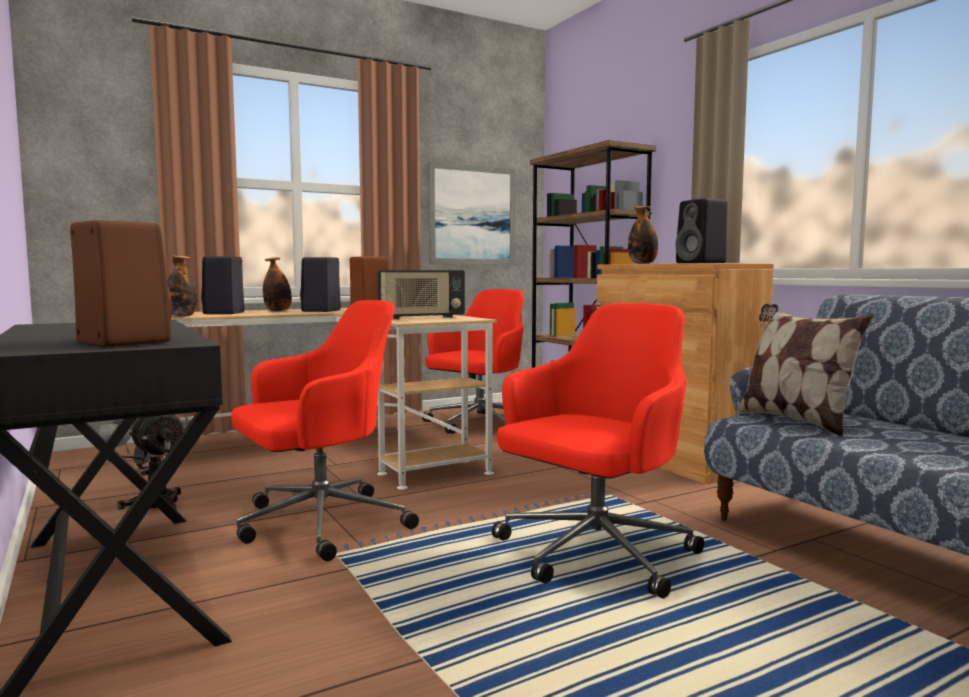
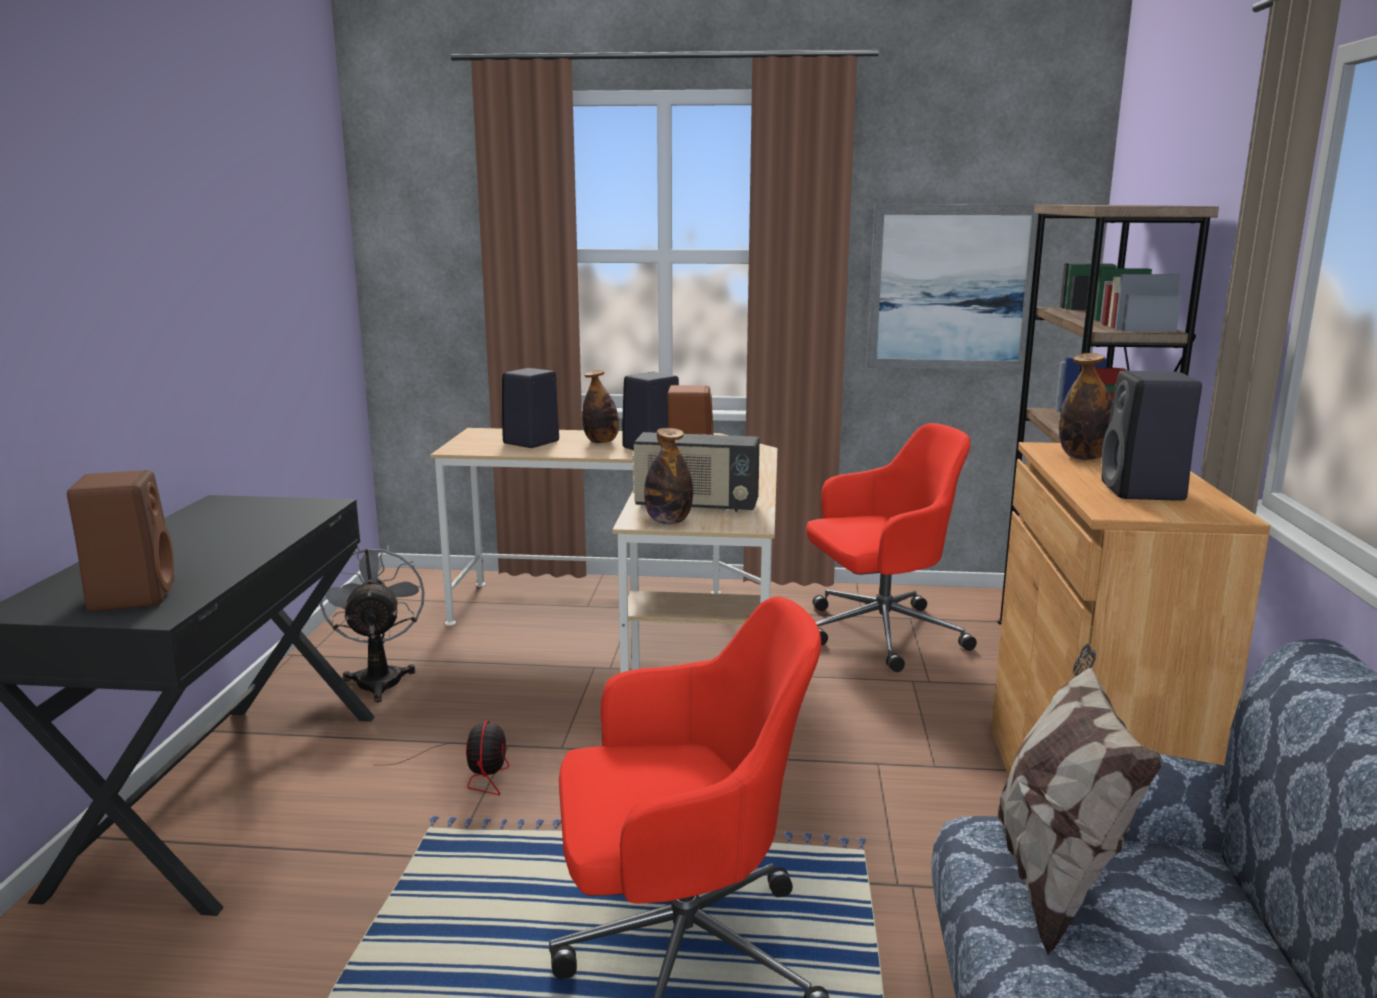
camera: 35 degrees right, 10 degrees up
(181, 316) = (466, 450): bottle -> bottle (668, 521)
(319, 524) = (471, 772): red office chair -> fan

